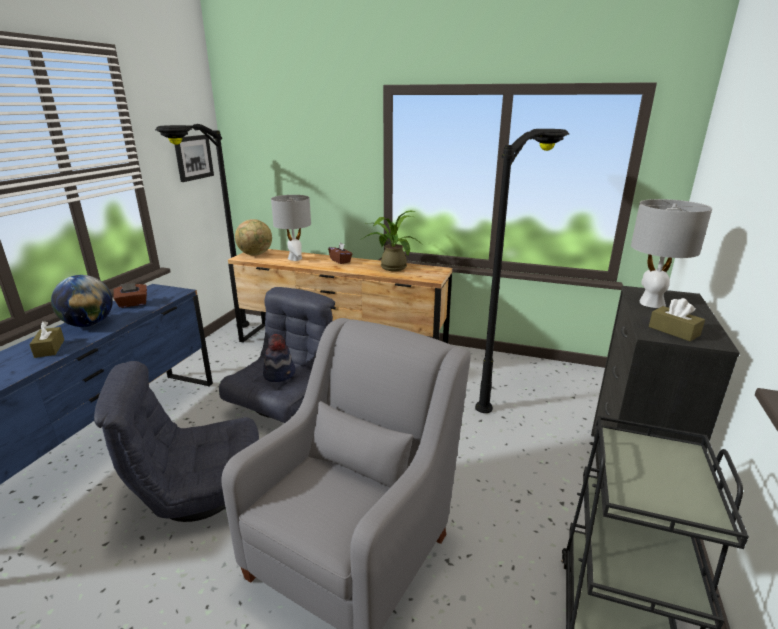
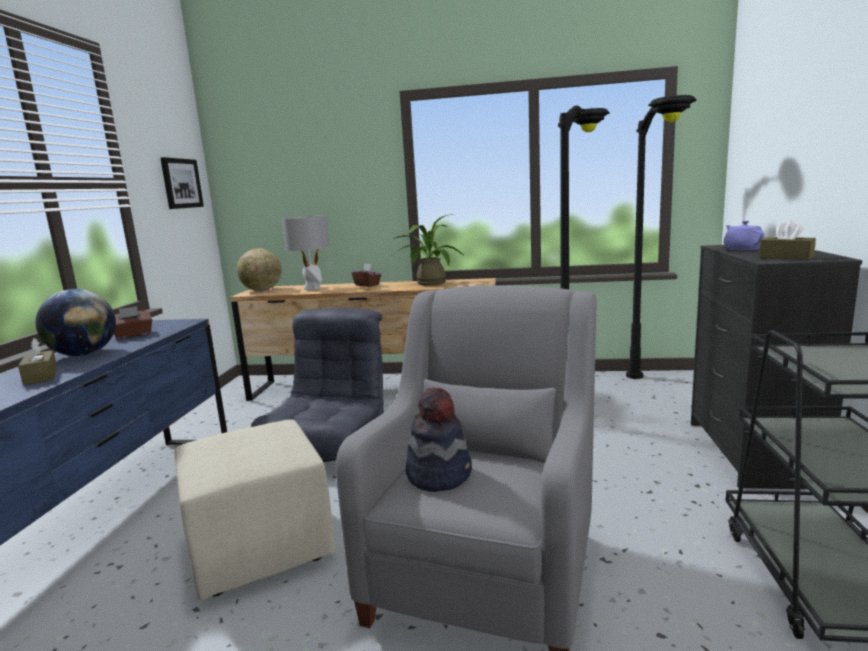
camera: 10 degrees left, 10 degrees down
(201, 490) = (259, 546): grey armchair -> beige ottoman
(220, 343) = (223, 404): black floor lamp -> black floor lamp (651, 395)
(280, 374) = (324, 407): hat -> hat (439, 474)
(651, 303) = (742, 249): grey table lamp -> purple teapot

